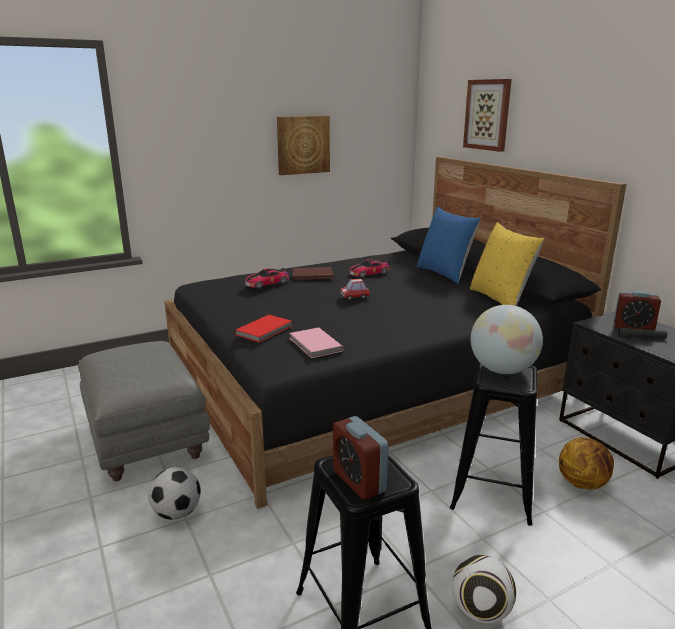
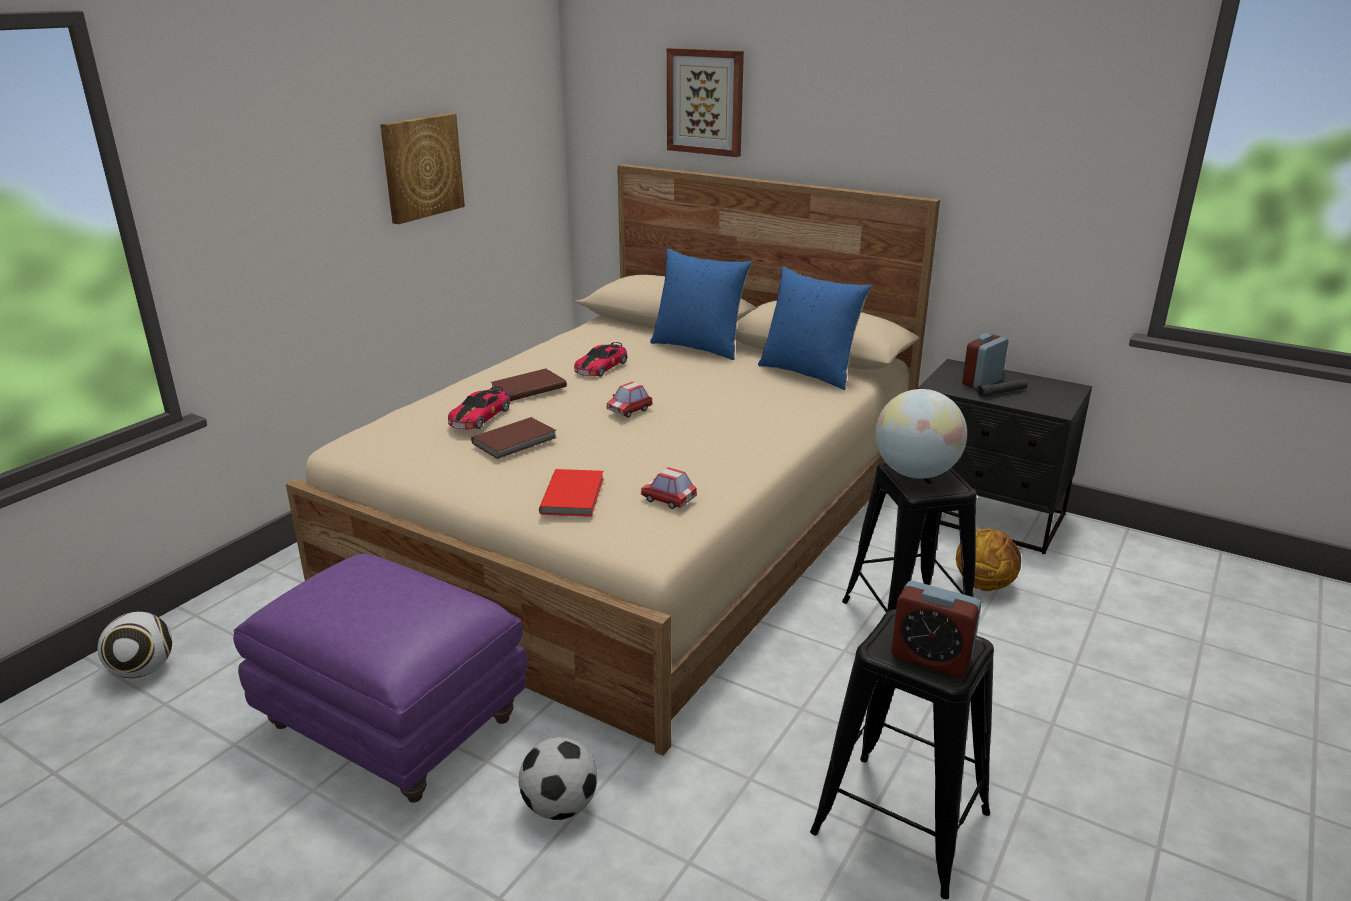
camera: 30 degrees left, 5 degrees up
(147, 440) = (396, 724): grey ottoman -> purple ottoman
(271, 298) = (516, 441): none -> brown book
(314, 345) = (668, 499): pink book -> toy car
(372, 381) = (643, 528): black bed -> beige bed
(481, 612) = (1007, 764): football -> football (143, 670)
(500, 299) = (809, 373): yellow pillow -> blue pillow
(633, 328) = (982, 382): alarm clock -> alarm clock turned 150 degrees clockwise

